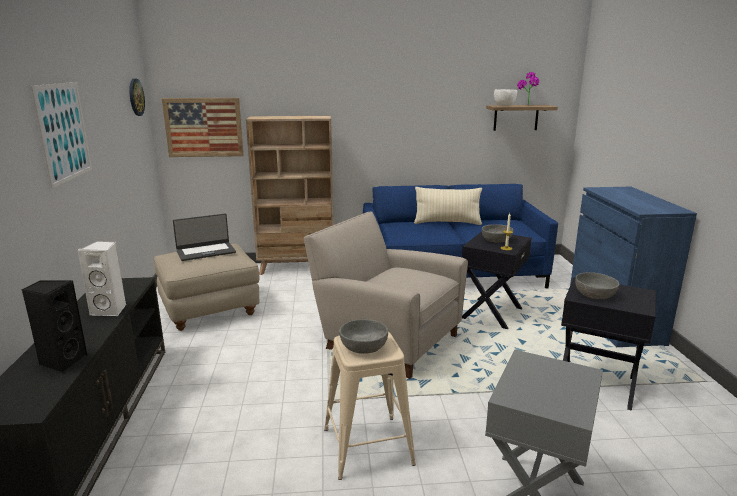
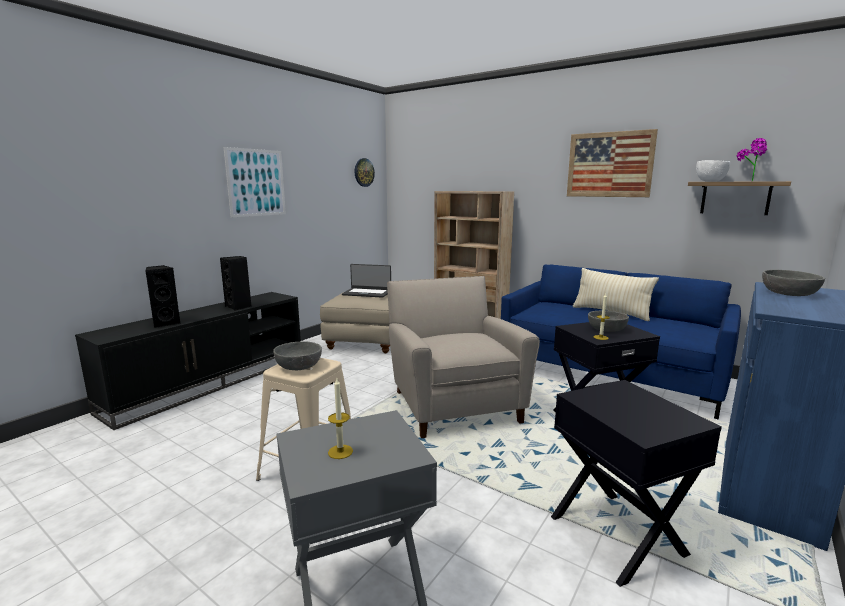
camera: 40 degrees right, 5 degrees down
(110, 310) = (239, 307): white speaker -> black speaker
(203, 127) = (417, 200): picture -> picture (609, 164)
(550, 391) = (340, 452): none -> candle
(595, 295) = (609, 401): grey bowl -> grey bowl (789, 293)

